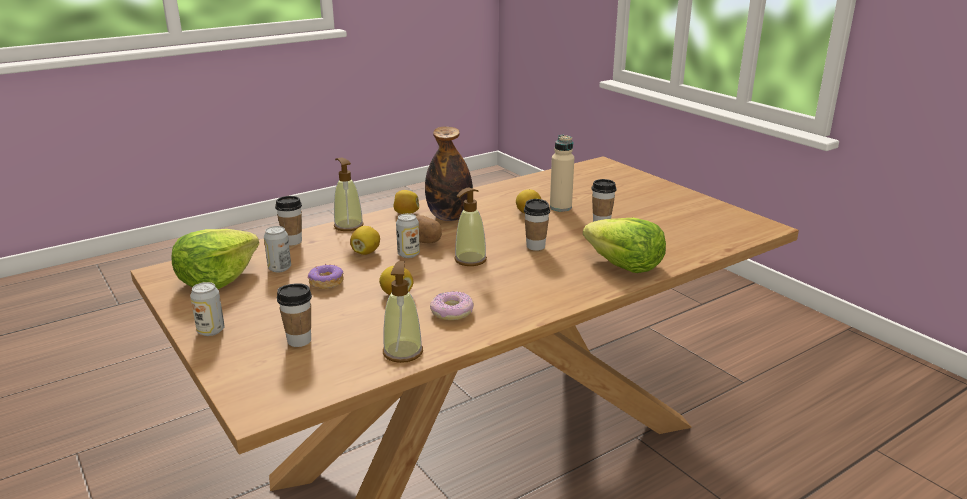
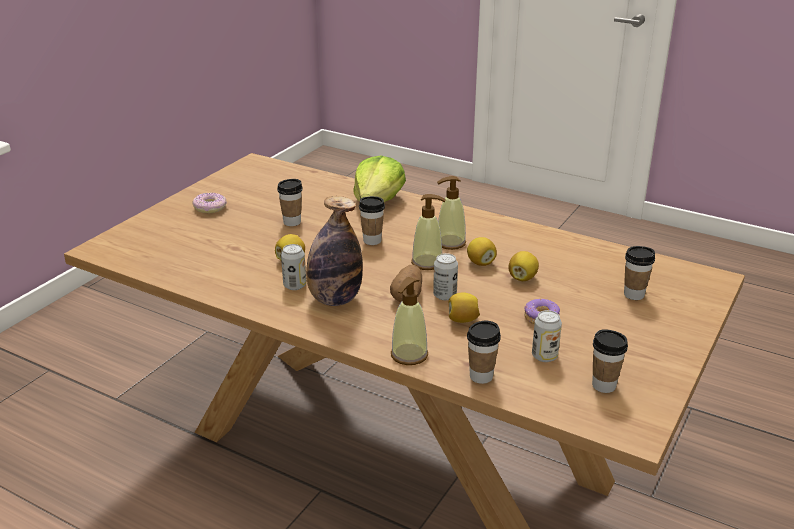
camera: 115 degrees left, 5 degrees up
(211, 331) = (675, 341): can -> can (294, 285)
(216, 278) = (604, 385): lettuce -> cup
(403, 352) = (594, 251): soap dispenser -> soap dispenser (450, 243)
(406, 213) = (343, 329): lemon -> lemon (480, 263)
(452, 312) = (522, 248): donut -> donut (210, 207)
(560, 207) = (264, 247): beige bottle -> none

